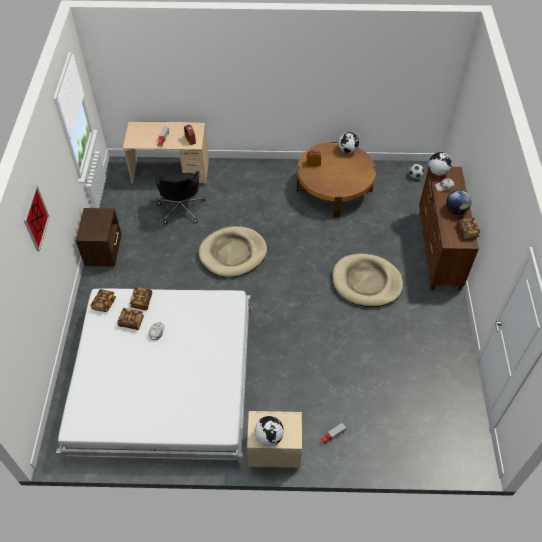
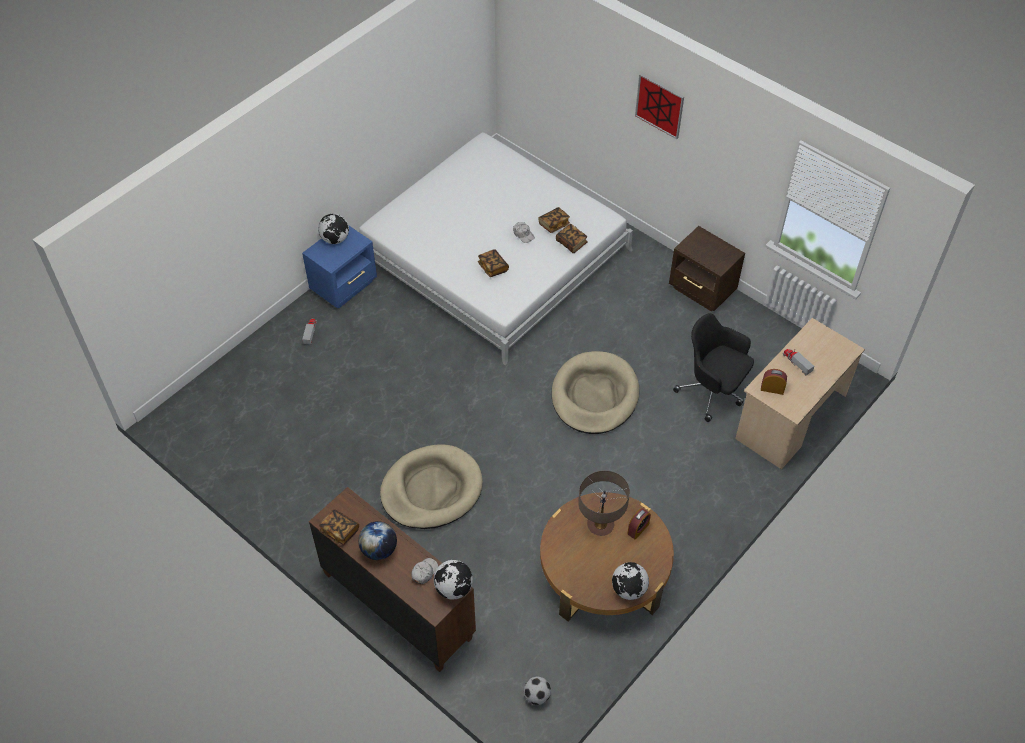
camera: 130 degrees right, 0 degrees up
(104, 304) = (596, 217): book -> book (493, 267)
(273, 450) = (345, 286): beige nightstand -> blue nightstand
(327, 177) = (600, 525): none -> table lamp

